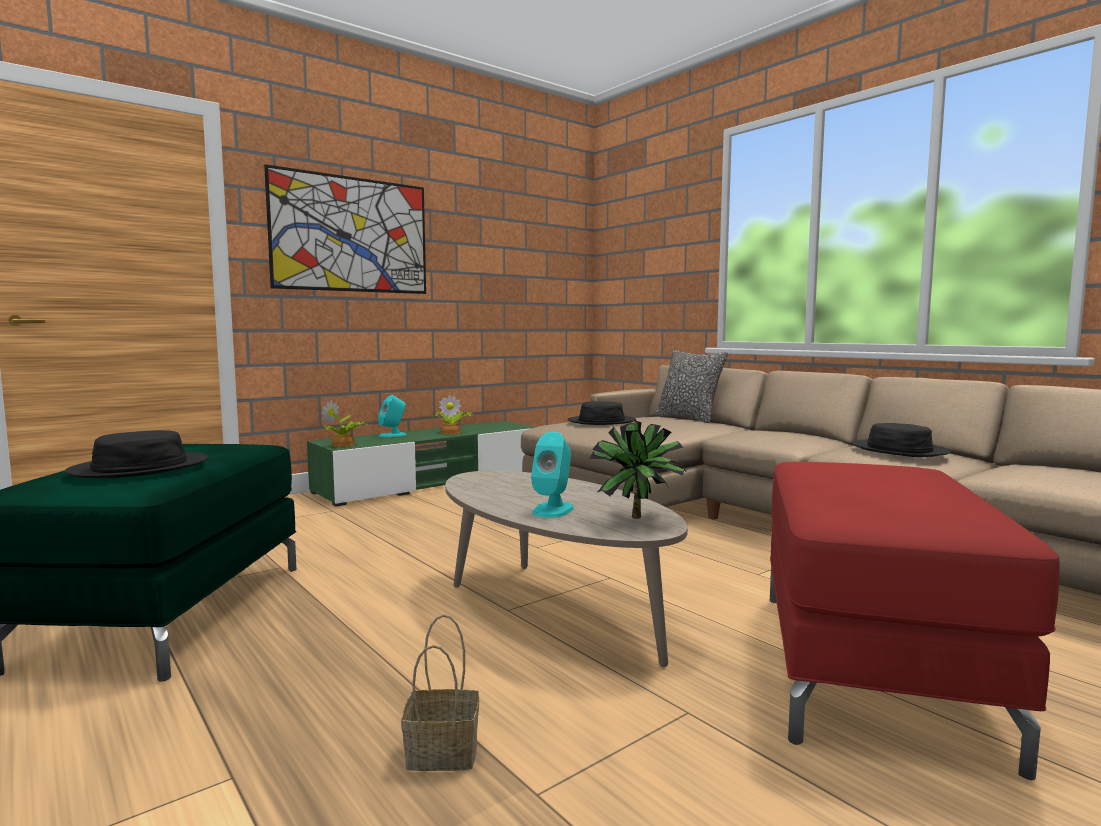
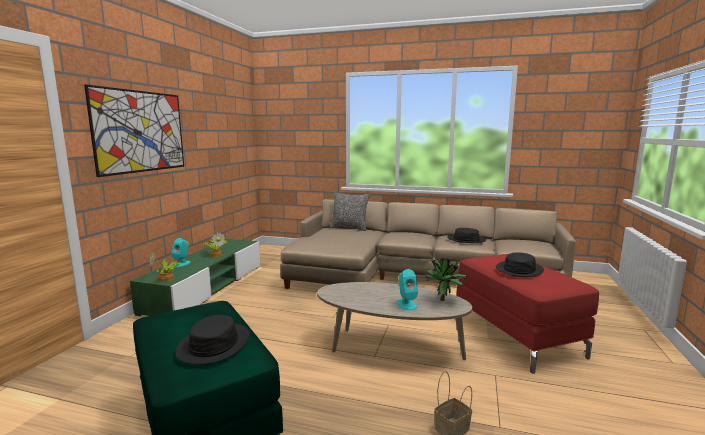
camera: 35 degrees left, 5 degrees up
(601, 421) = (320, 238): black hat -> black hat (519, 269)

